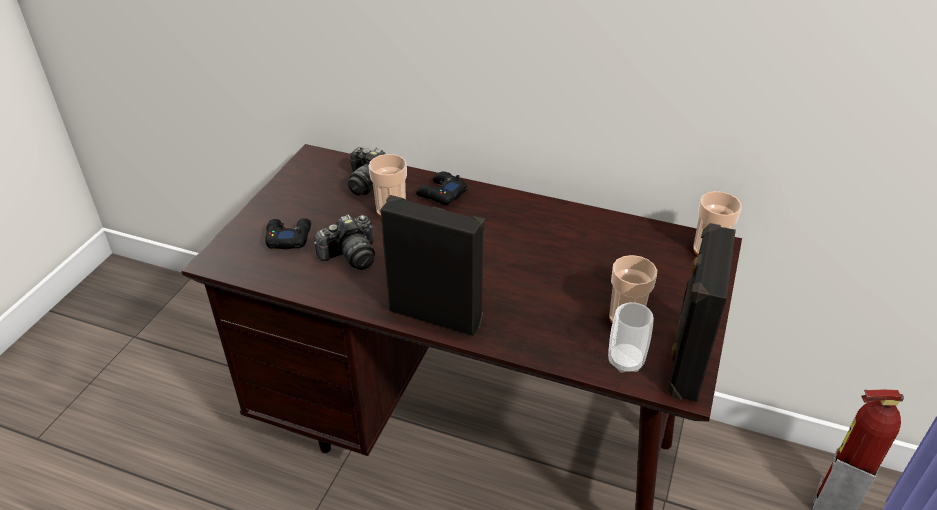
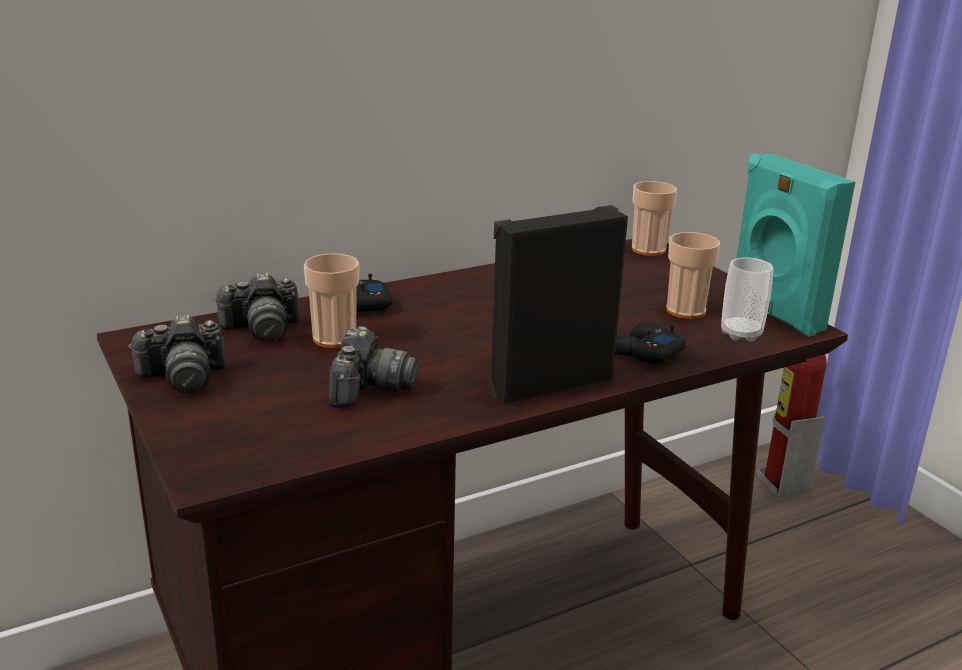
camera: 50 degrees left, 15 degrees down
(288, 237) = (262, 411): black game controller -> black game controller (644, 352)
(292, 195) = (183, 378): none -> camera
(685, 362) = (773, 314): black speaker -> turquoise speaker

